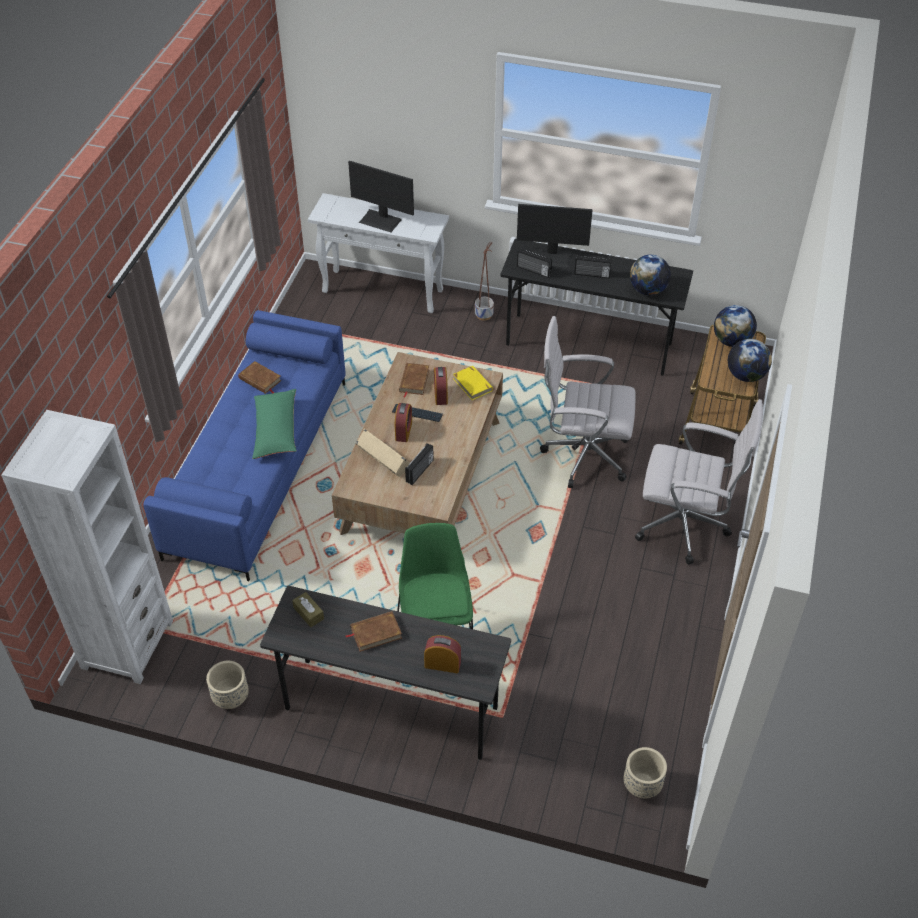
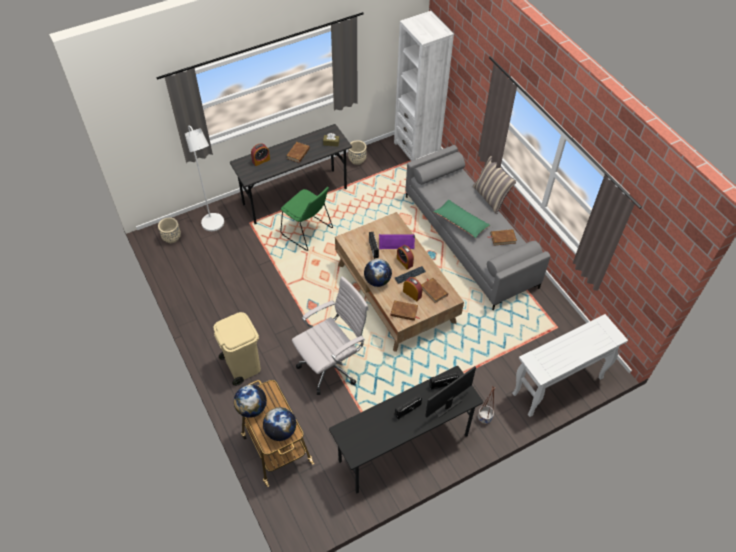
camera: 135 degrees right, 5 degrees up
(197, 431) = (490, 197): none -> pillow
(258, 466) = (470, 241): blue sofa -> grey sofa
(381, 220) = (569, 347): monitor -> none
(383, 458) = (396, 243): beige speaker -> purple speaker
(472, 384) = (404, 312): yellow book -> brown book
(558, 755) = (214, 225): none -> white floor lamp
(648, 290) = (362, 424): globe -> globe (377, 280)
(686, 527) = (242, 365): white office chair -> beige trash can

